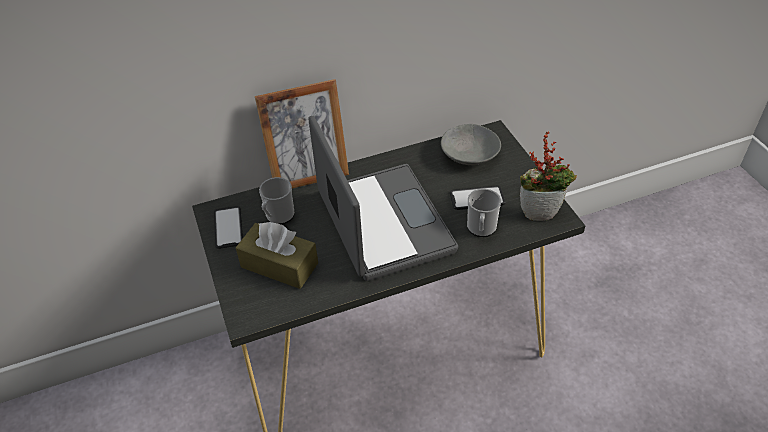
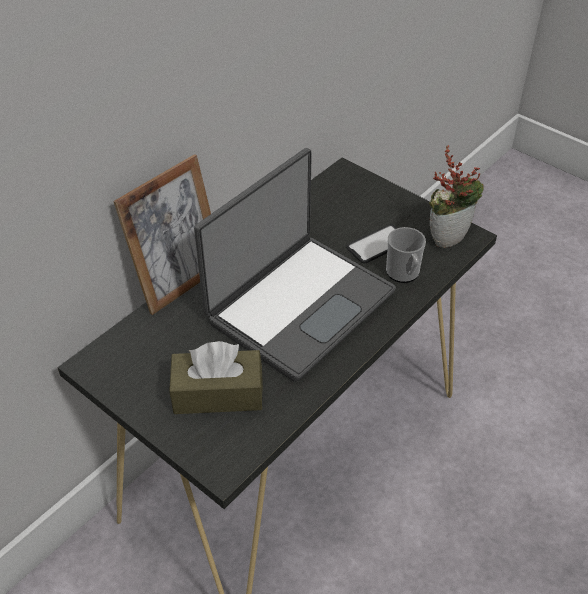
camera: 30 degrees left, 0 degrees up
(228, 228) = (124, 375): phone -> none
(278, 216) = (176, 341): mug -> none
(382, 223) = (298, 305): laptop -> laptop turned 90 degrees clockwise
(470, 153) = (336, 201): grey bowl -> none

